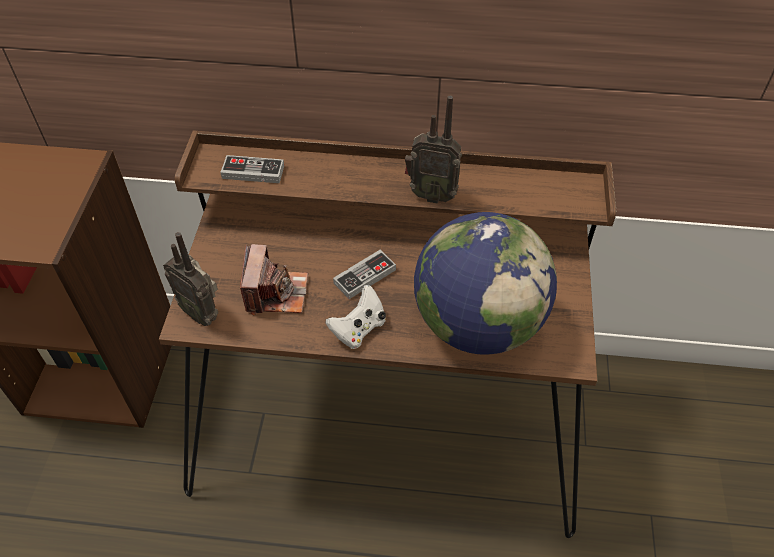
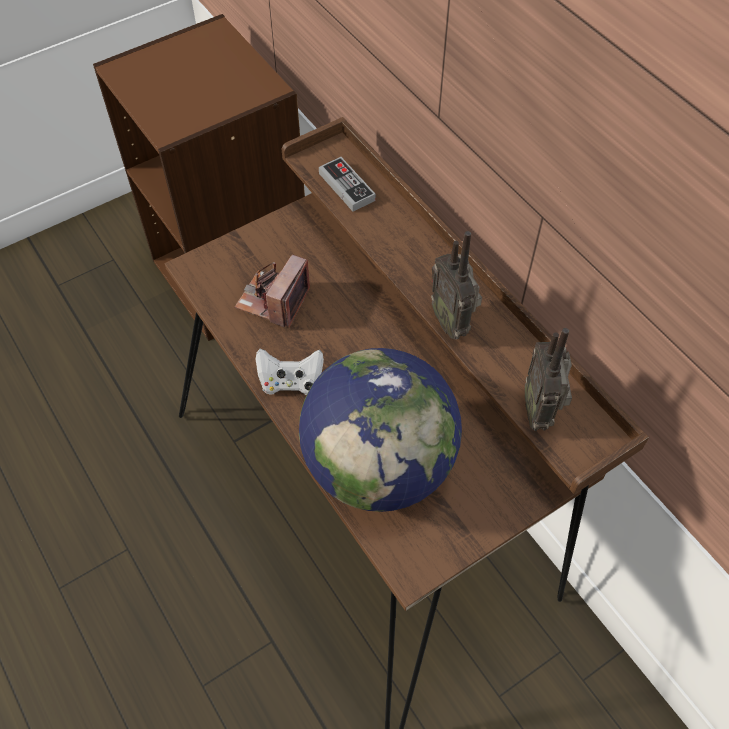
camera: 50 degrees right, 5 degrees up
(202, 312) = (211, 269): radio -> radio (540, 411)
(276, 293) = (274, 300): camera -> camera turned 150 degrees clockwise
(365, 276) = (349, 347): game controller -> none

